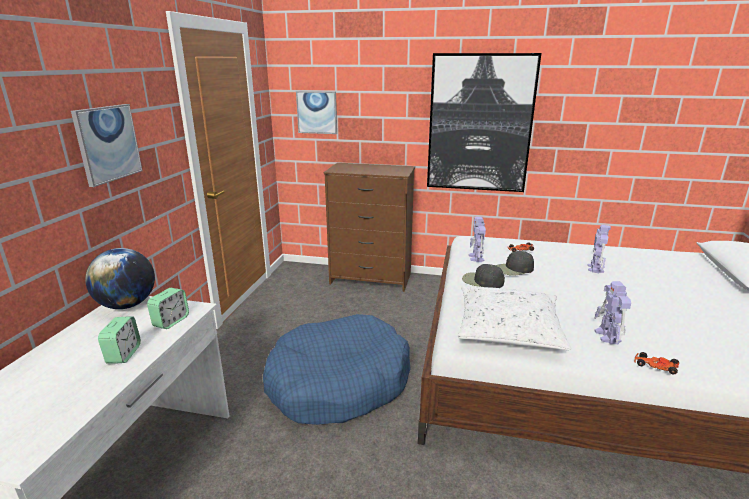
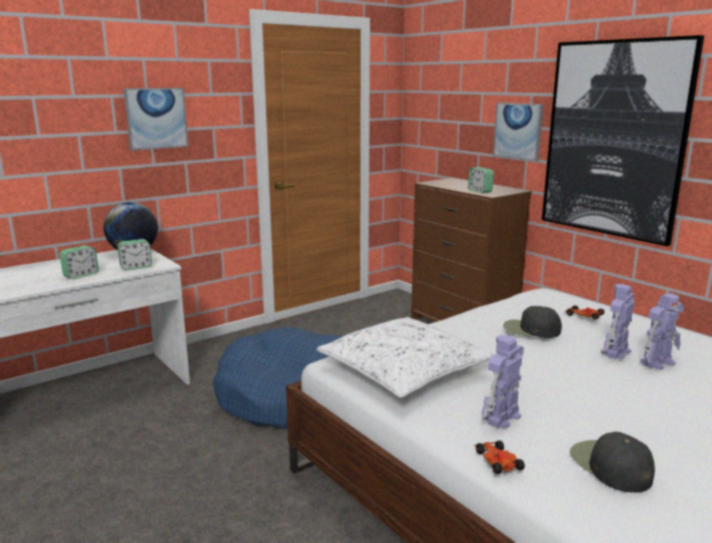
camera: 40 degrees right, 5 degrees down
(317, 112) = (440, 117): picture -> picture (518, 131)
(387, 172) = (480, 191): none -> alarm clock
(476, 258) = (509, 309): toy robot -> toy robot (615, 352)
(482, 281) = (468, 329): black cap -> black cap (609, 466)

